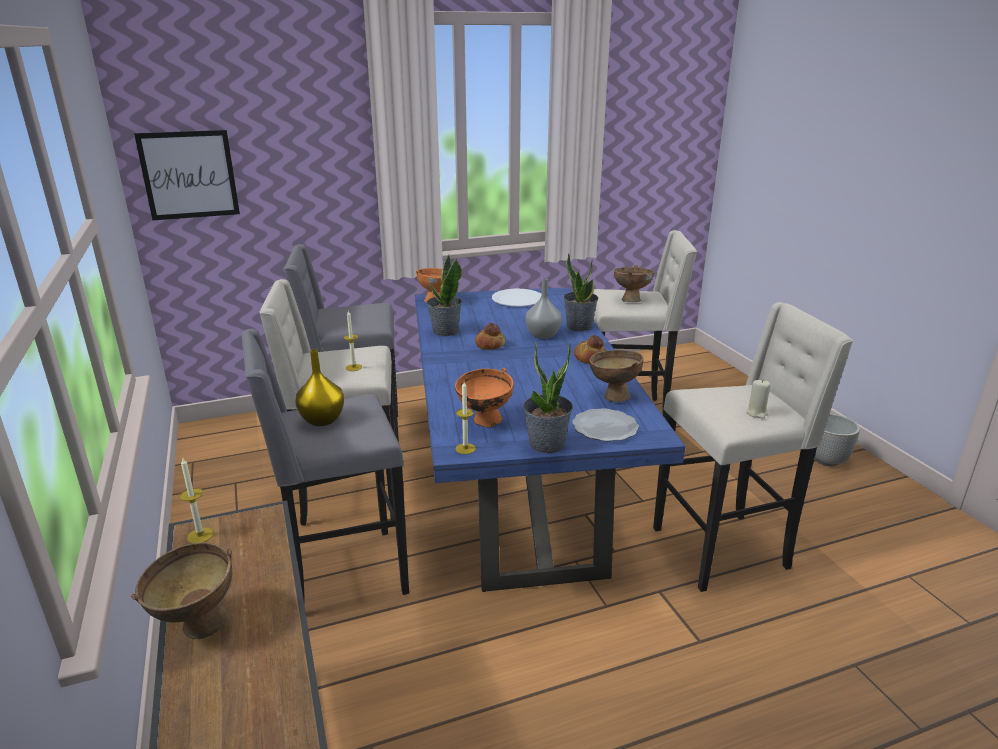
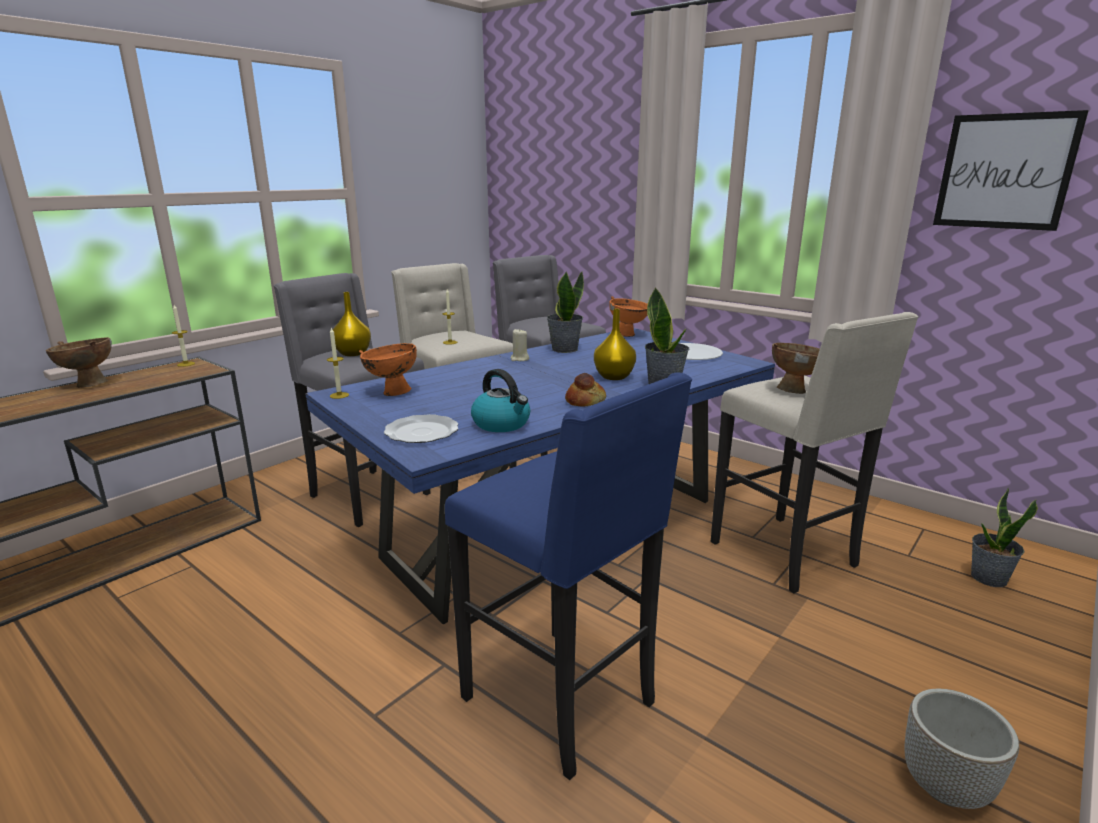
camera: 60 degrees right, 5 degrees down
(189, 175) = (521, 191): picture -> picture (1005, 172)
(490, 344) = (558, 365): bread -> none
(543, 335) = (614, 377): grey vase -> yellow vase
(547, 444) = (367, 417): potted plant -> potted plant (988, 578)
(612, 395) = (502, 424): brown bowl -> kettle
(723, 549) = (563, 701): beige stool -> blue stool
(756, 413) = (535, 497): beige candle -> beige candle (519, 359)

